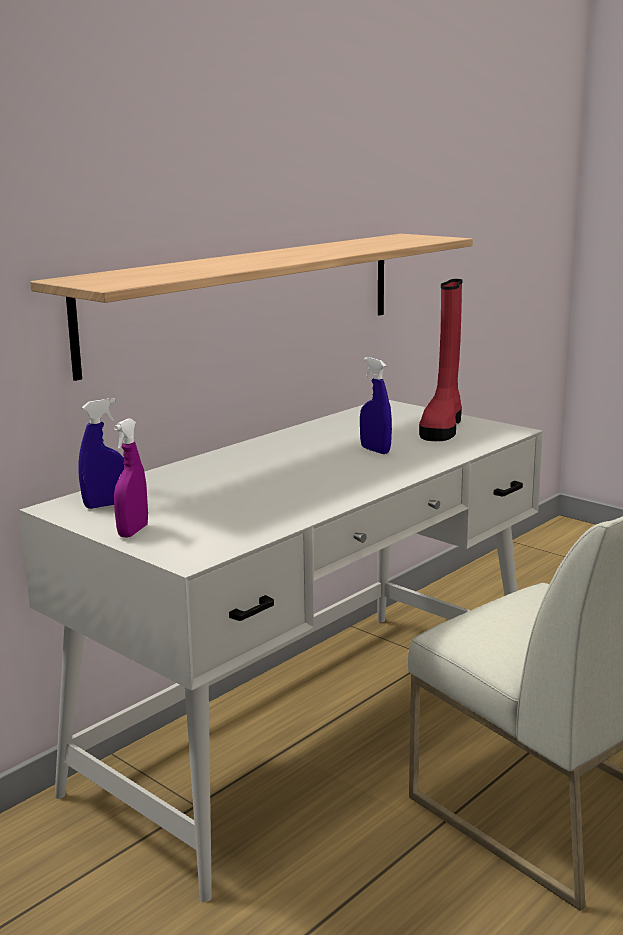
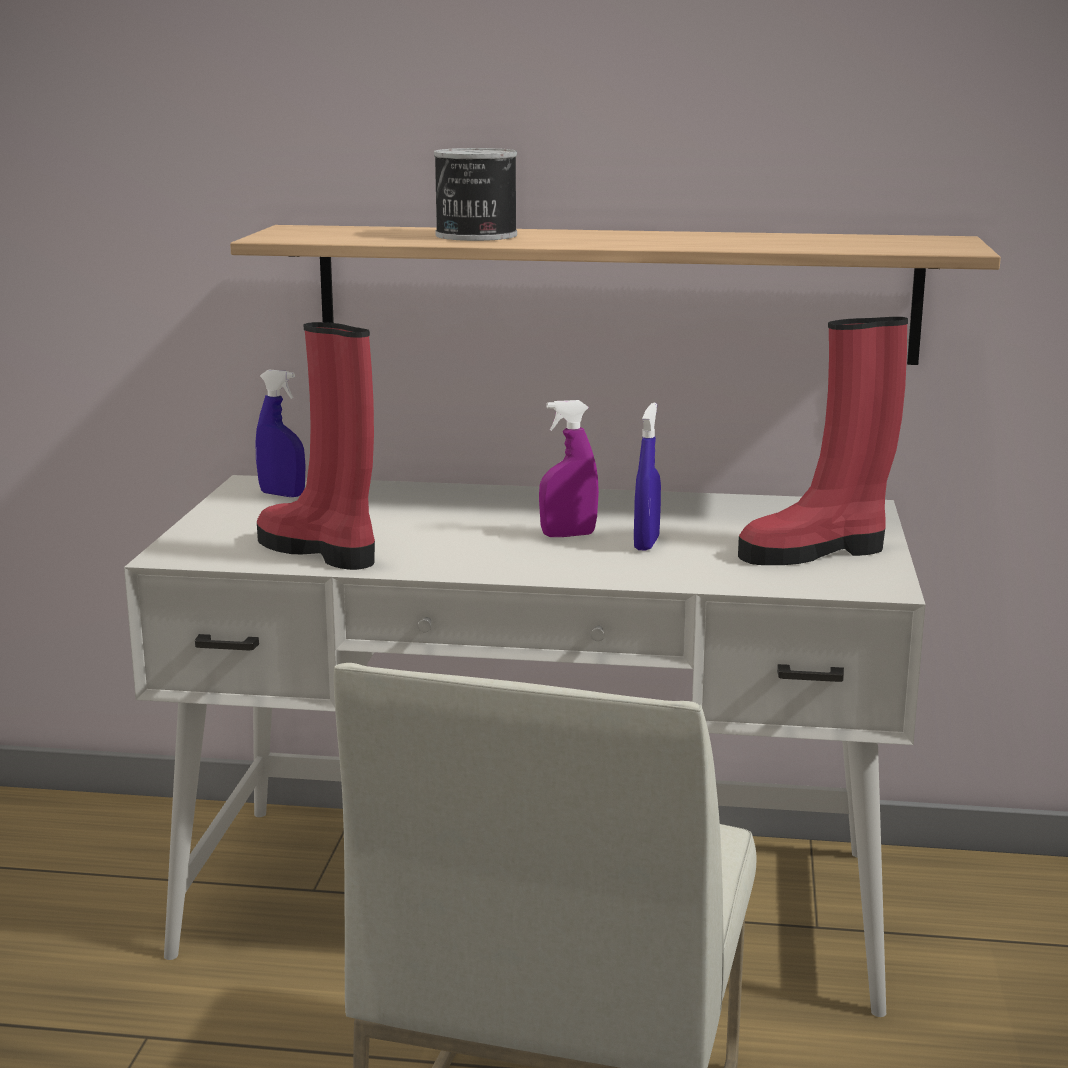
camera: 55 degrees right, 0 degrees up
(133, 531) = (220, 521): purple spray bottle -> purple spray bottle (568, 535)
(212, 265) = (475, 235): none -> can
(257, 518) = (320, 552): none -> red boot

